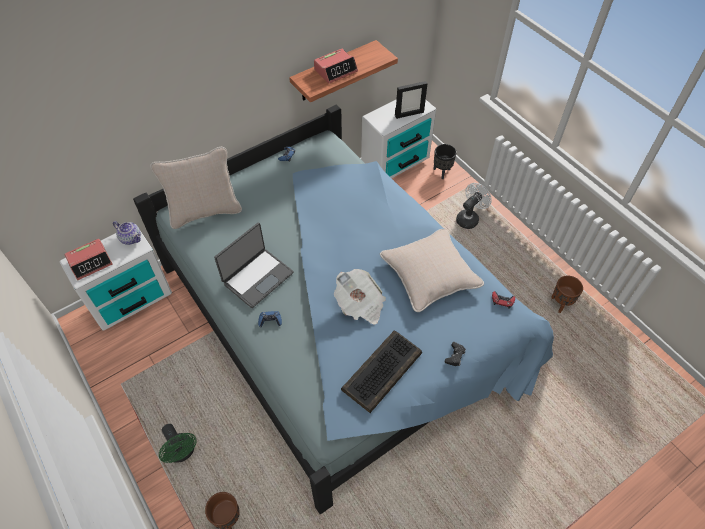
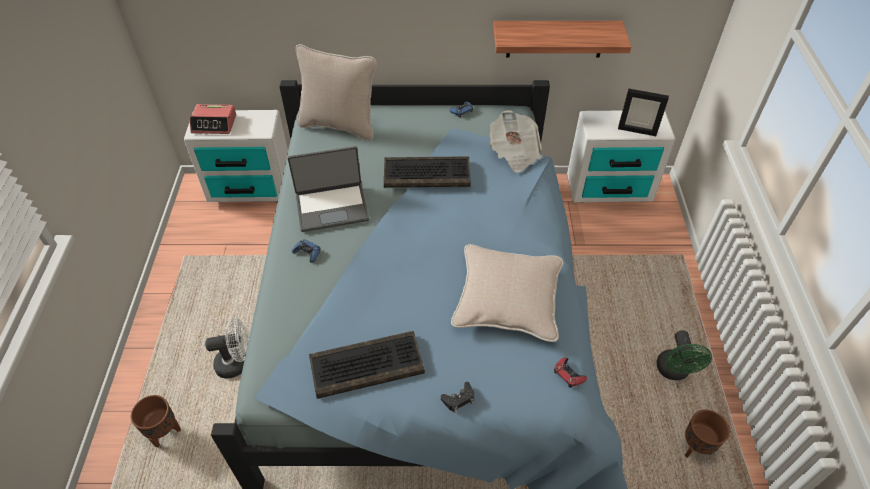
camera: 35 degrees right, 5 degrees down
(131, 238) = (264, 120): teapot -> none
(182, 452) = (180, 347): green fan -> green fan (674, 372)
(306, 215) = (427, 173): none -> keyboard
(336, 70) = (548, 32): alarm clock -> none
(360, 304) = (405, 286): newspaper -> newspaper (514, 153)
(441, 172) = (658, 224): black planter -> none
(469, 218) = (653, 289): white fan -> white fan (237, 363)

